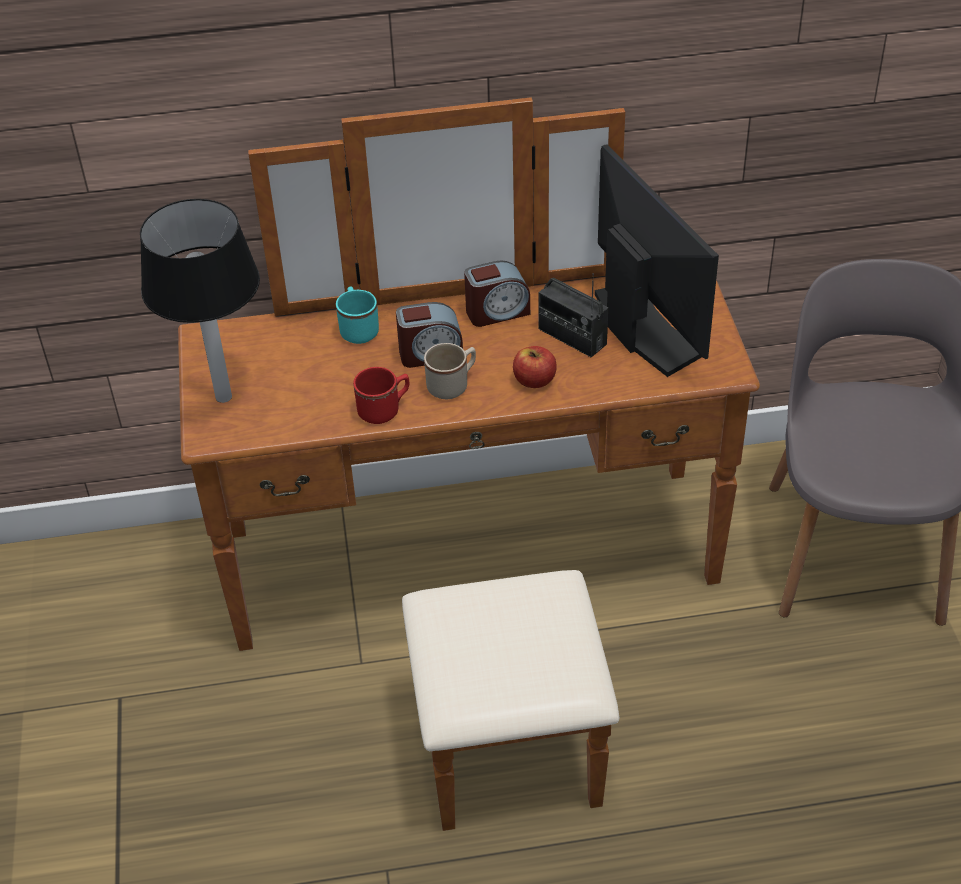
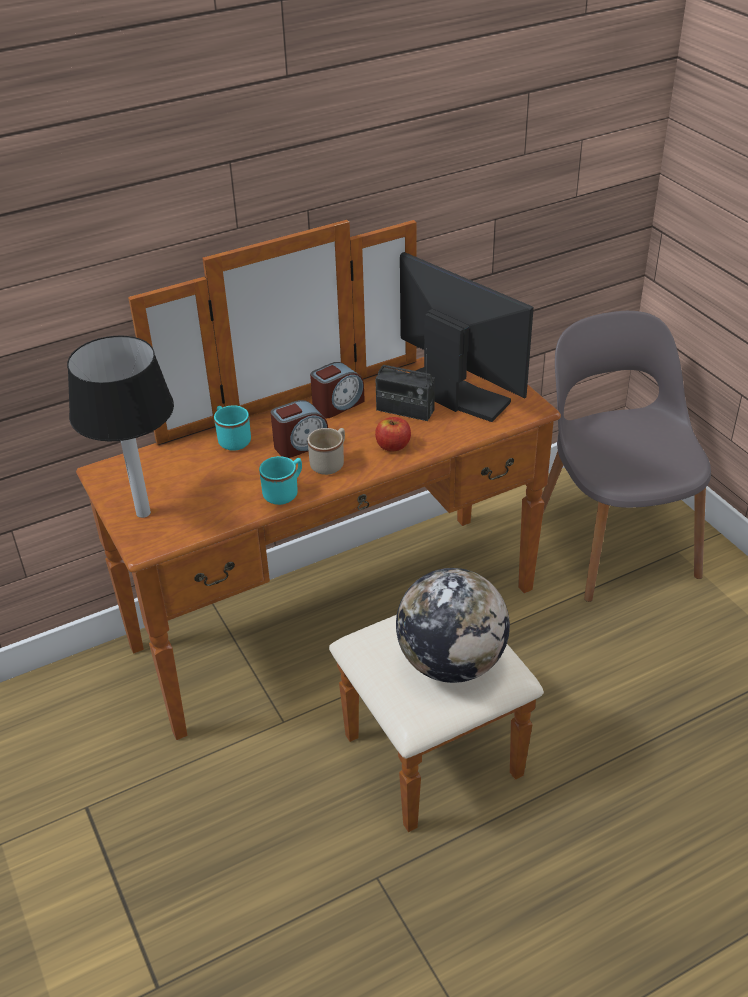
camera: 20 degrees left, 5 degrees down
(384, 410) = (284, 492): red mug -> turquoise mug
(520, 656) = (451, 662): none -> globe

